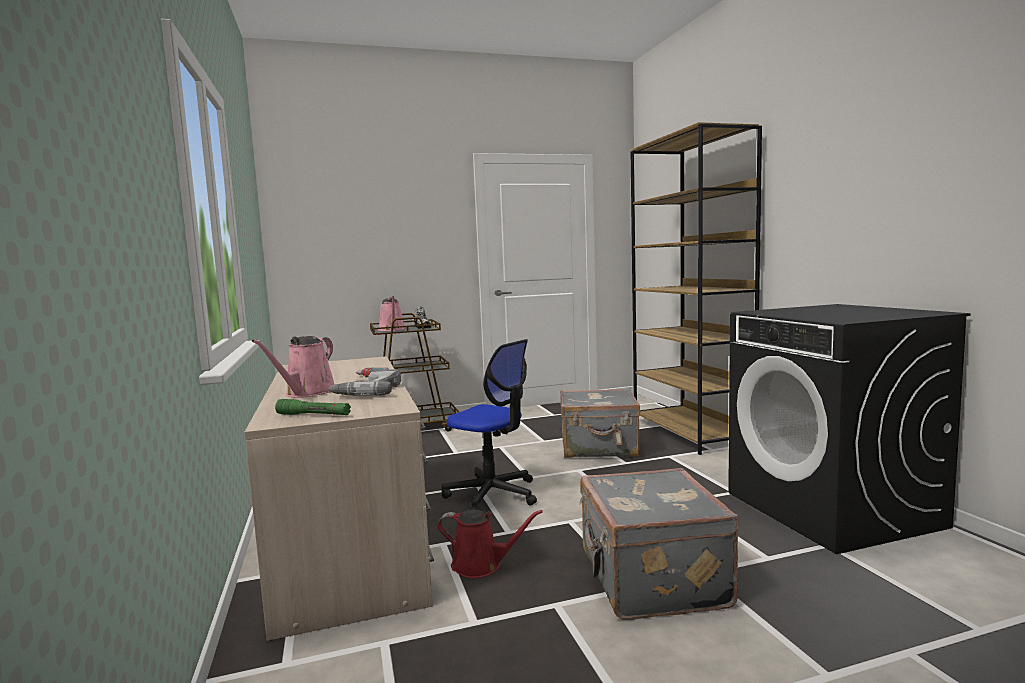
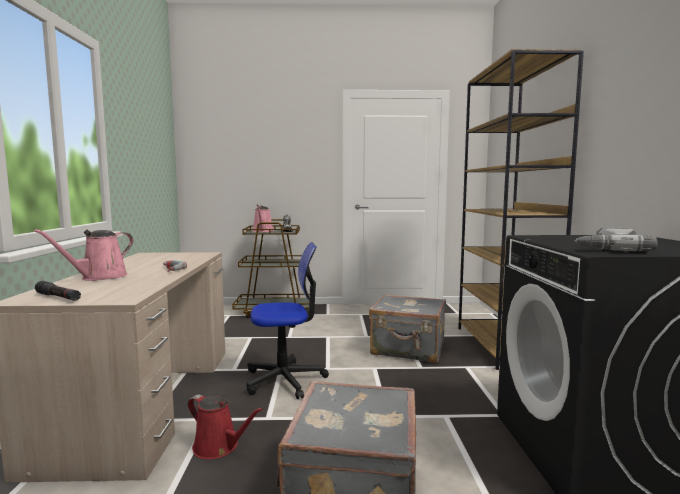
camera: 15 degrees right, 0 degrees up
(314, 415) = (58, 297): green flashlight -> black flashlight
(367, 391) = (140, 281): power drill -> power drill (607, 248)
(492, 495) = (285, 380): office chair -> office chair turned 60 degrees counterclockwise

